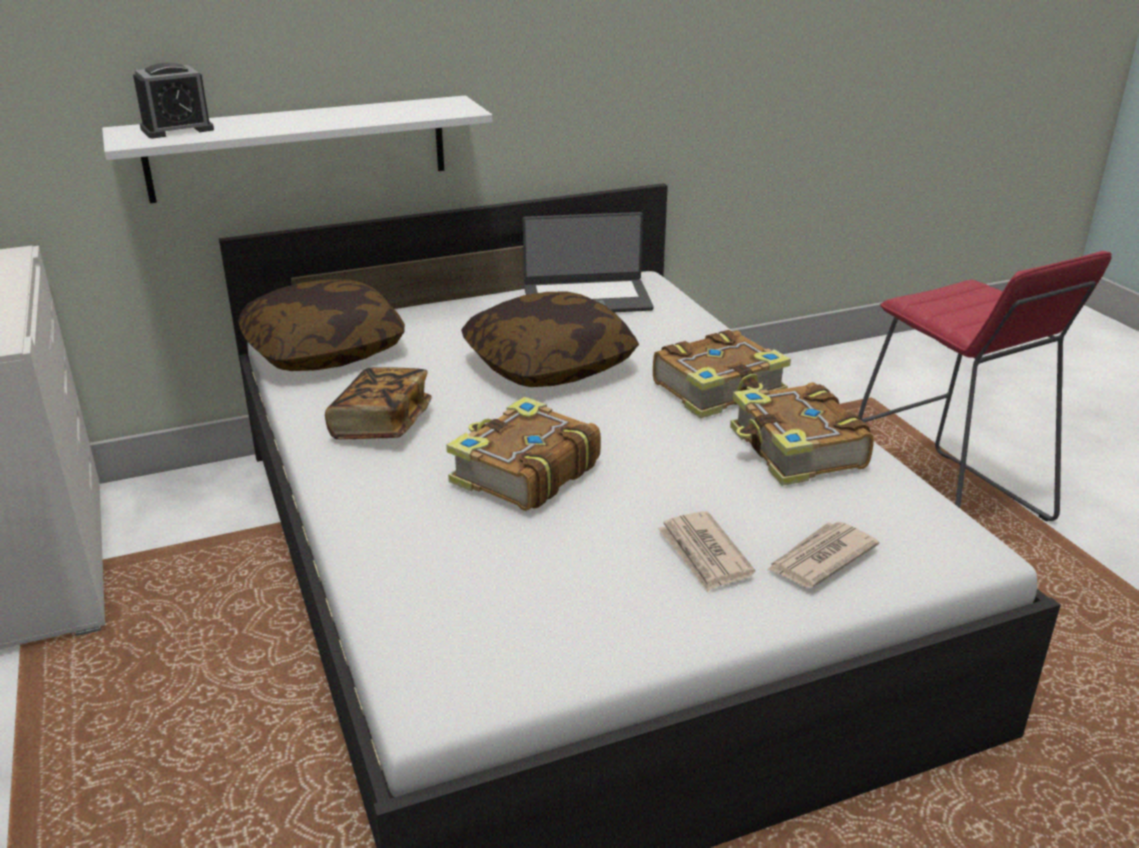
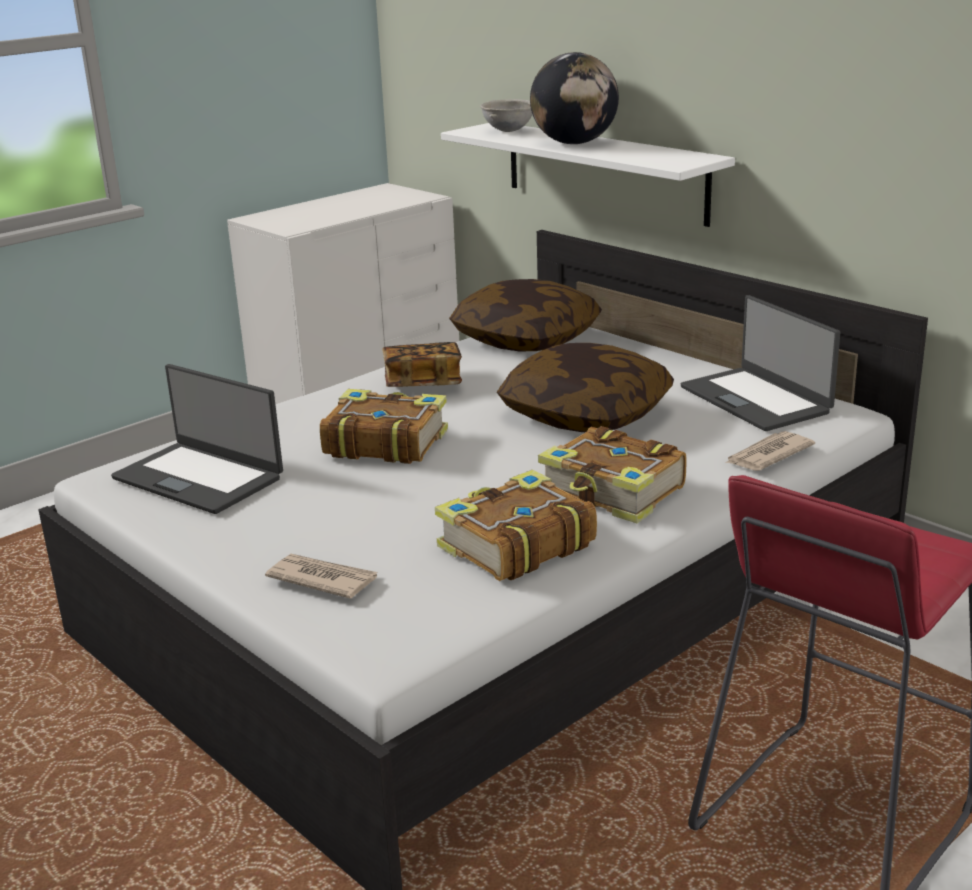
camera: 70 degrees right, 5 degrees down
(177, 129) = (509, 131): alarm clock -> grey bowl
(299, 120) = (574, 143): none -> globe
(510, 610) = (199, 477): none -> laptop
(704, 554) = (304, 531): newspaper -> newspaper (767, 455)

